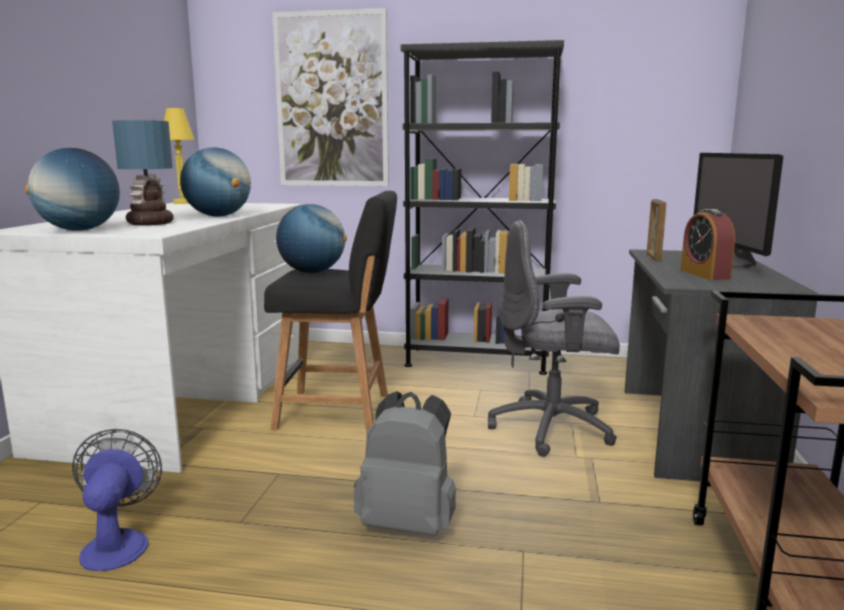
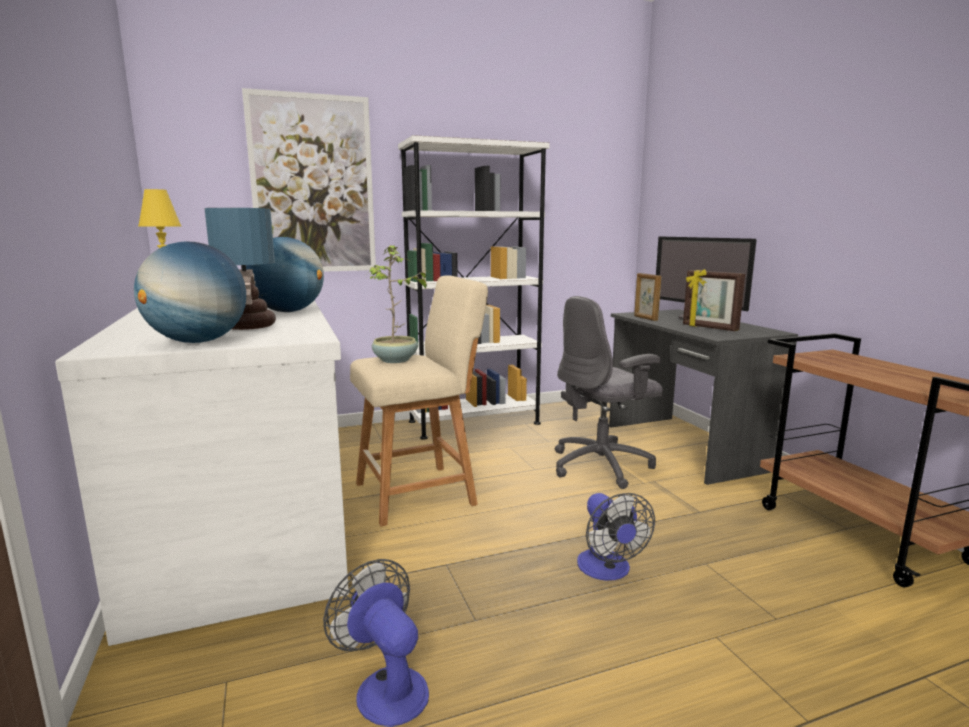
camera: 30 degrees left, 0 degrees up
(312, 272) = (395, 360): globe -> potted plant
(340, 411) = (421, 492): black stool -> beige stool
(409, 523) = (608, 570): grey backpack -> fan
(477, 360) = (474, 422): black bookcase -> white bookcase
(704, 274) = (709, 328): alarm clock -> picture frame

